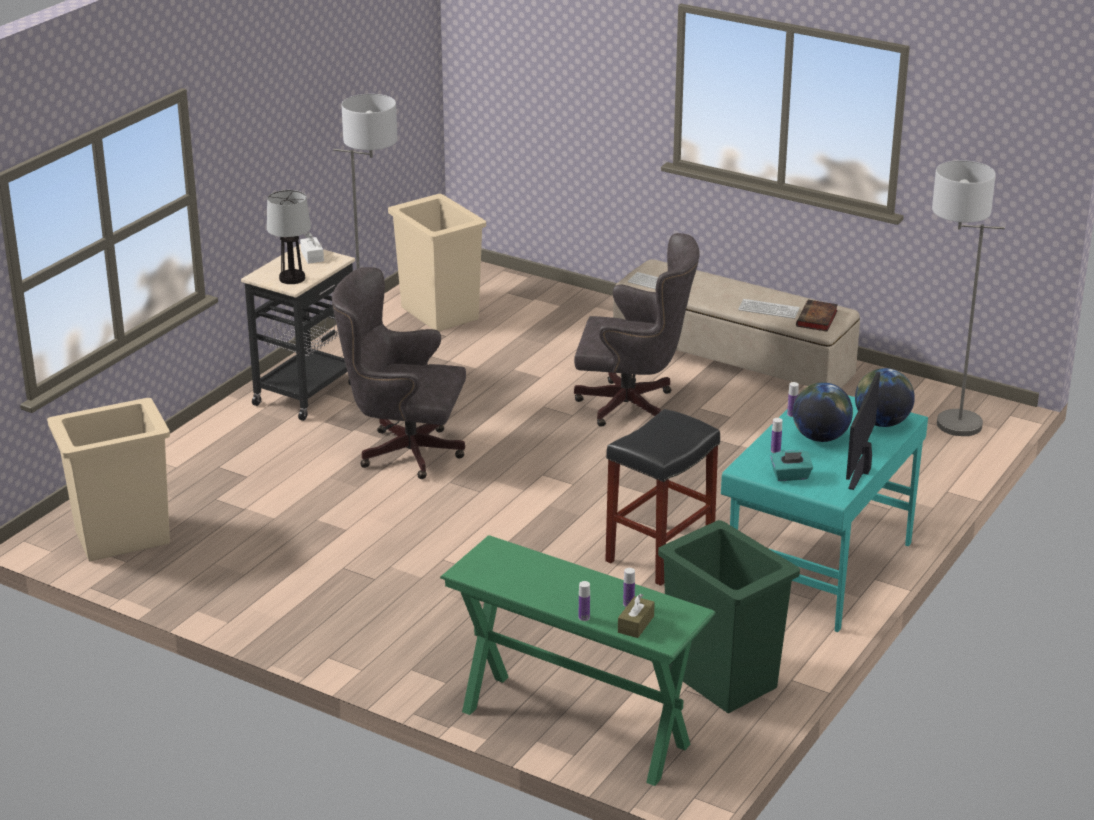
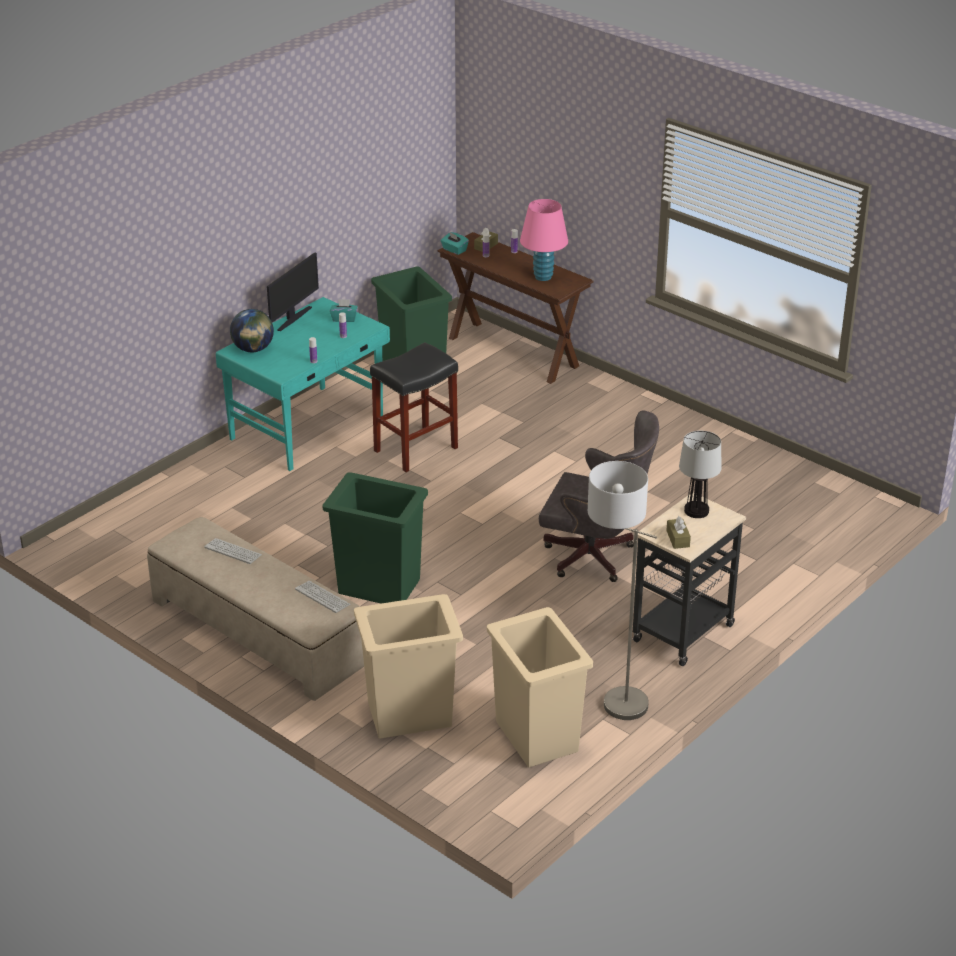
camera: 170 degrees left, 5 degrees up
(121, 537) = (823, 502): beige trash can -> beige trash can (411, 715)
(312, 256) = (678, 539): white tissue box -> brown tissue box
(522, 571) = (543, 277): none -> pink table lamp
(574, 727) = (513, 352): green console table -> brown console table
(633, 406) = (378, 586): grey office chair -> green trash can
(686, 610) = (454, 250): none -> turquoise tissue box
(817, 319) = (196, 535): book -> none
(820, 437) = (305, 342): globe -> none
(945, 424) = (117, 537): grey floor lamp -> none

